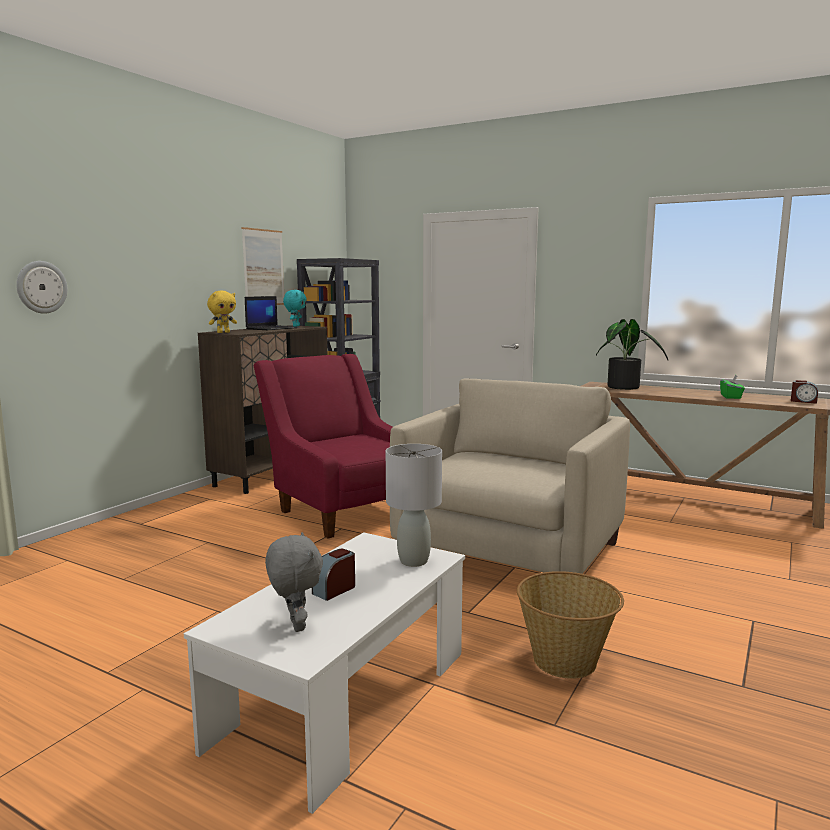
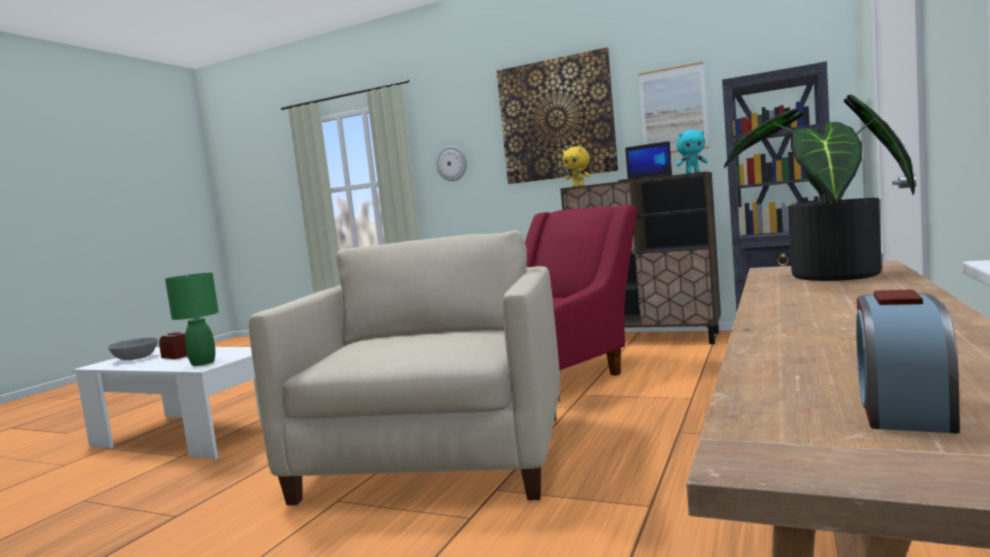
camera: 85 degrees right, 5 degrees down
(174, 254) = (556, 119): none -> picture
(295, 625) = (136, 358): grey plush toy -> grey bowl
(413, 561) = (203, 363): grey table lamp -> green table lamp
(510, 551) = (437, 457): beige armchair -> beige armchair turned 105 degrees counterclockwise
(566, 661) = (166, 501): basket -> none
(731, 397) = (832, 331): green tissue box -> none

